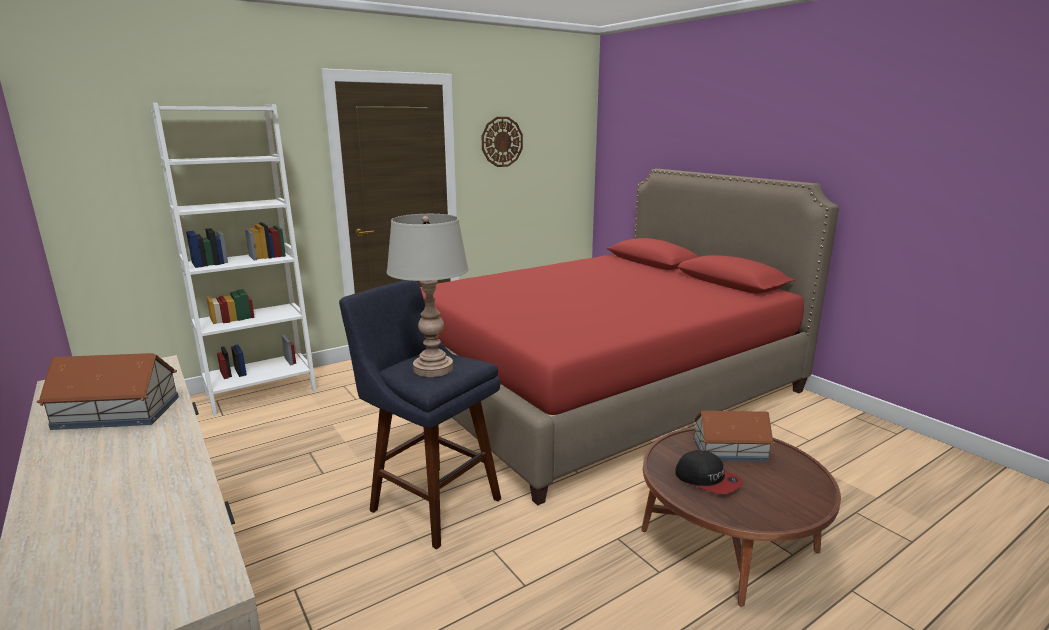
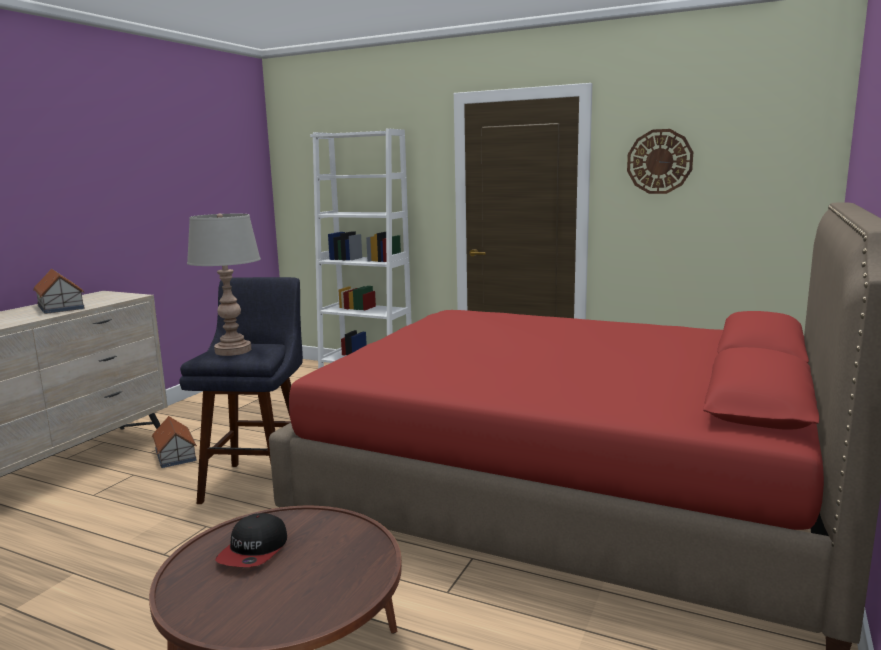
camera: 60 degrees right, 5 degrees down
(729, 449) = (339, 553): toy house -> toy house (175, 454)

